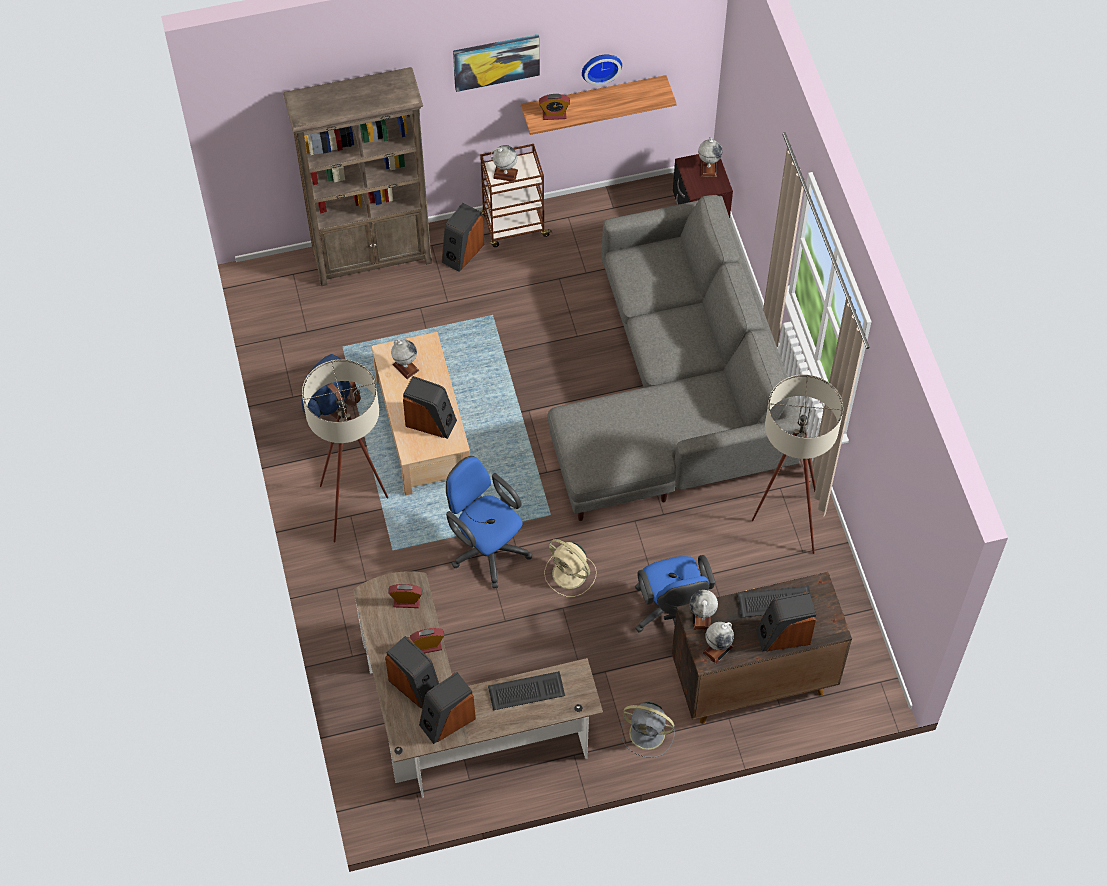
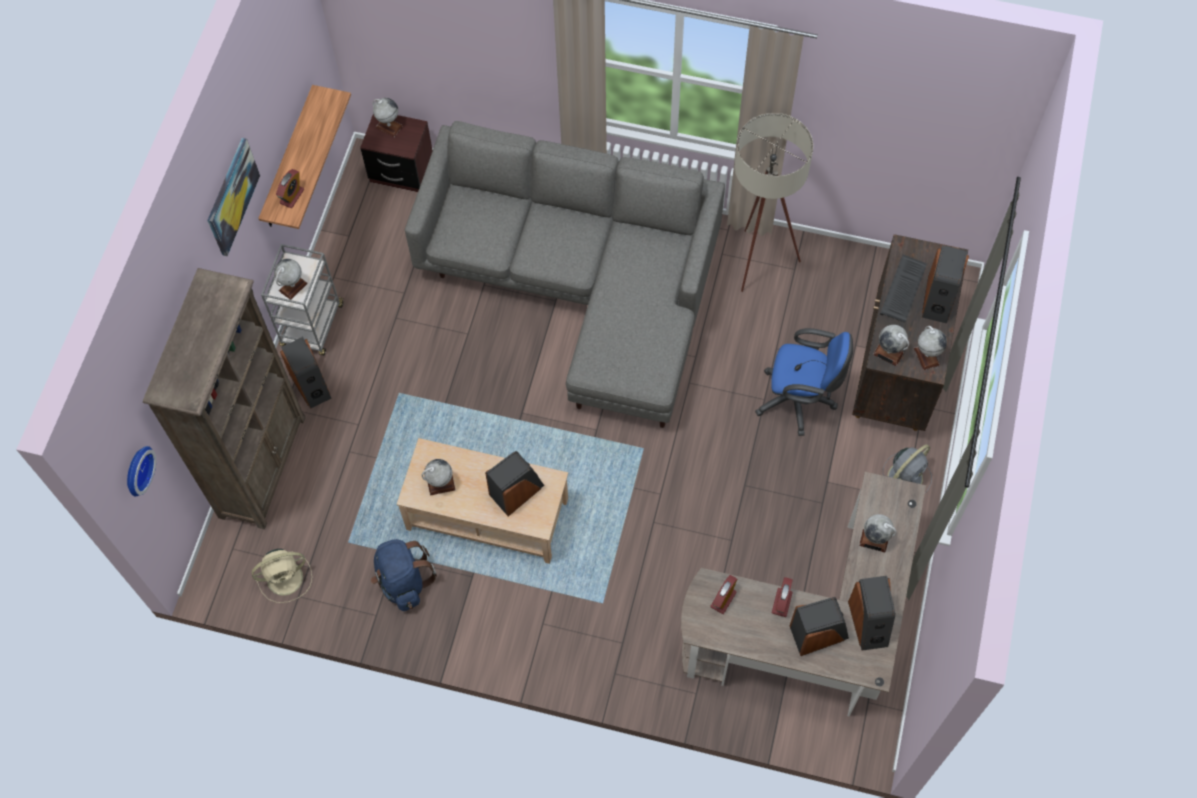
camera: 60 degrees left, 5 degrees up
(356, 506) = (536, 613): beige floor lamp -> none
(486, 548) = (647, 519): blue office chair -> none
(514, 226) = (312, 326): brown cart -> grey cart
(525, 692) = (874, 540): keyboard -> globe
(570, 574) = (714, 462): beige fan -> beige fan (286, 577)
(600, 66) = (281, 123): wall clock -> wall clock (136, 470)

